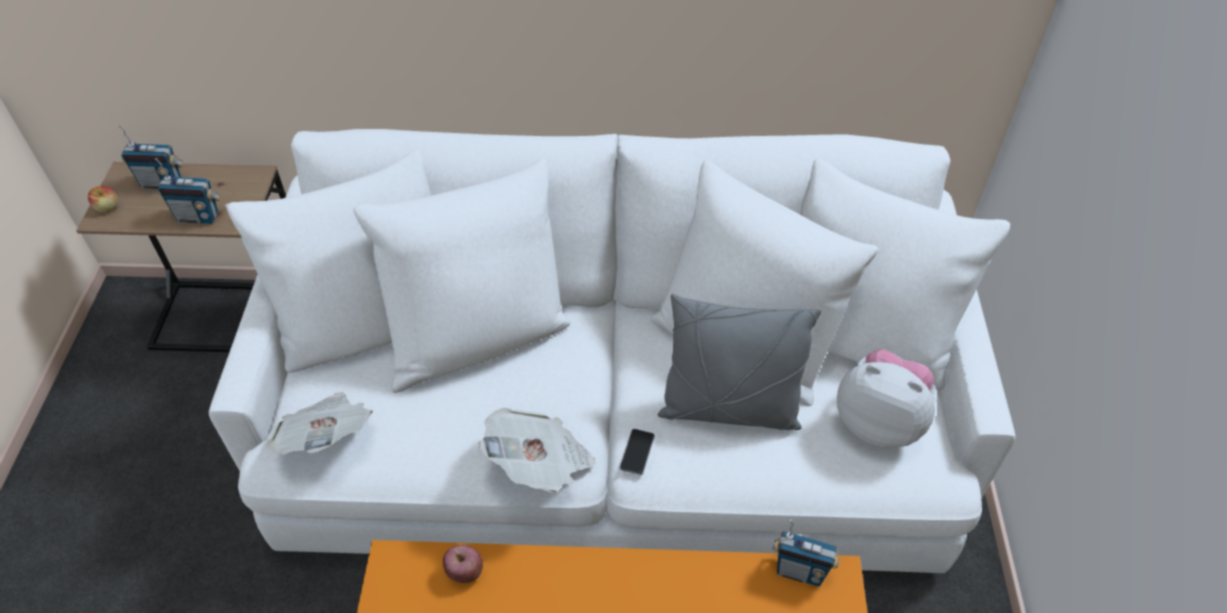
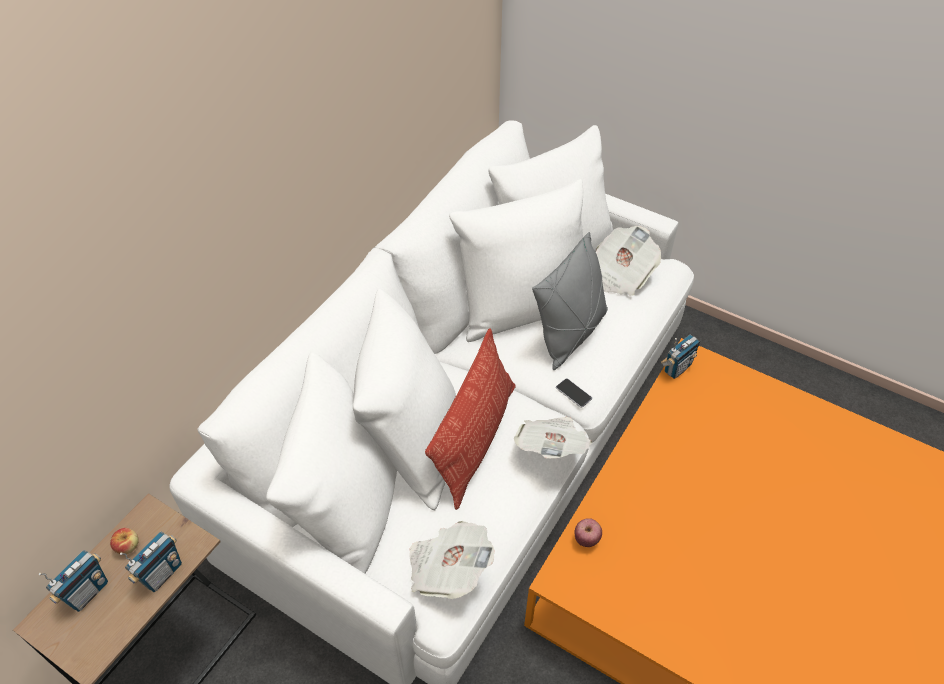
camera: 60 degrees left, 0 degrees up
(107, 207) = (78, 650): apple -> apple (128, 546)
(505, 386) = (475, 440): none -> pillow
(879, 421) = (621, 274): plush toy -> newspaper

